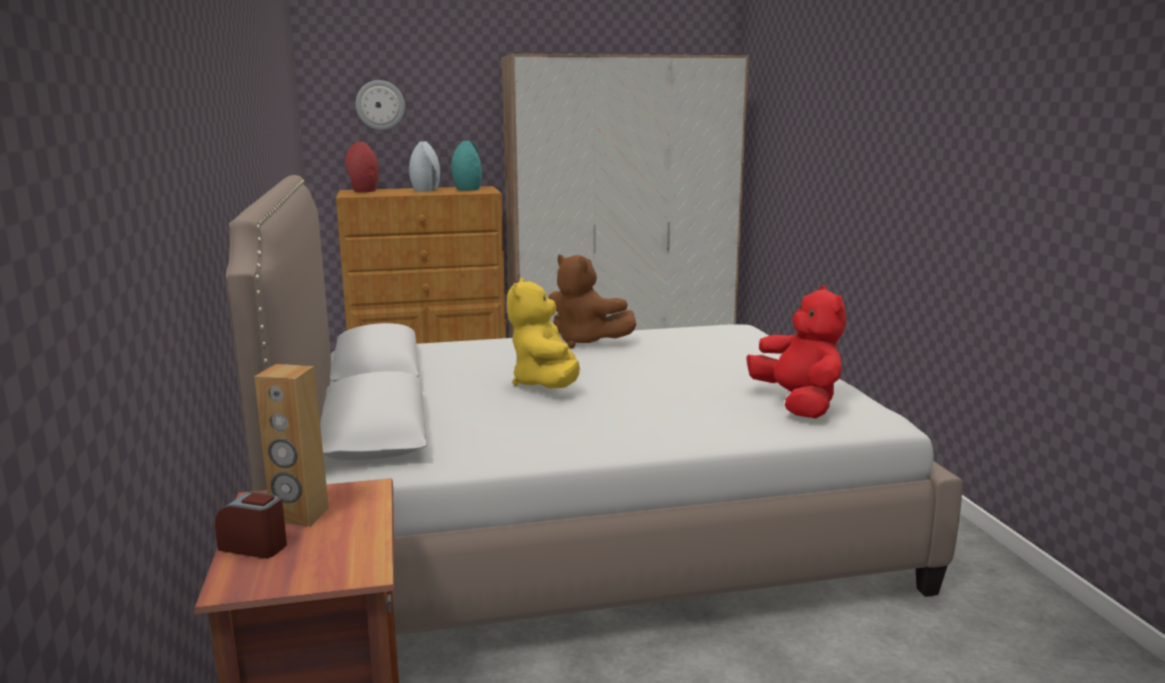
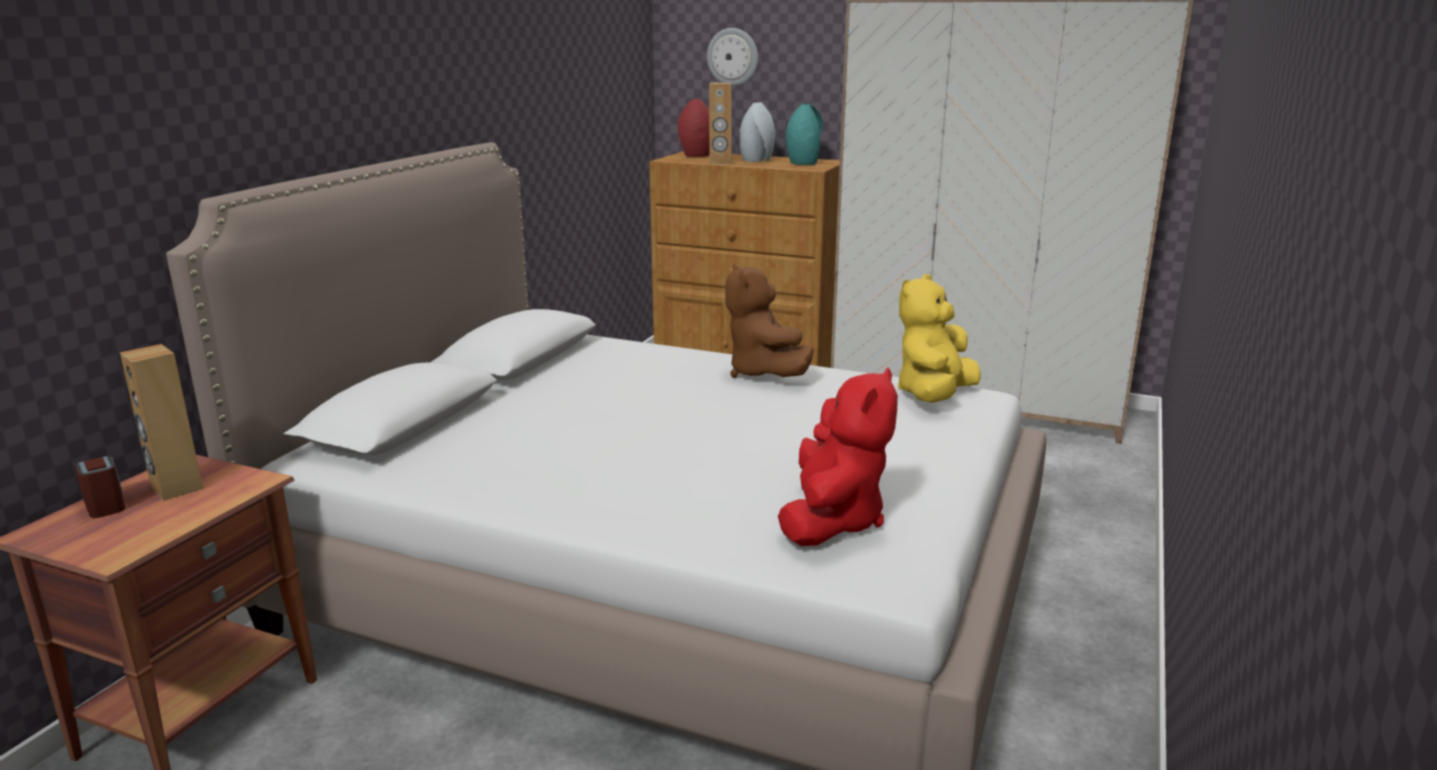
camera: 35 degrees right, 5 degrees up
(402, 194) = (720, 163): none -> brown speaker
(546, 385) = (627, 416): yellow plush toy -> yellow plush toy (934, 396)

